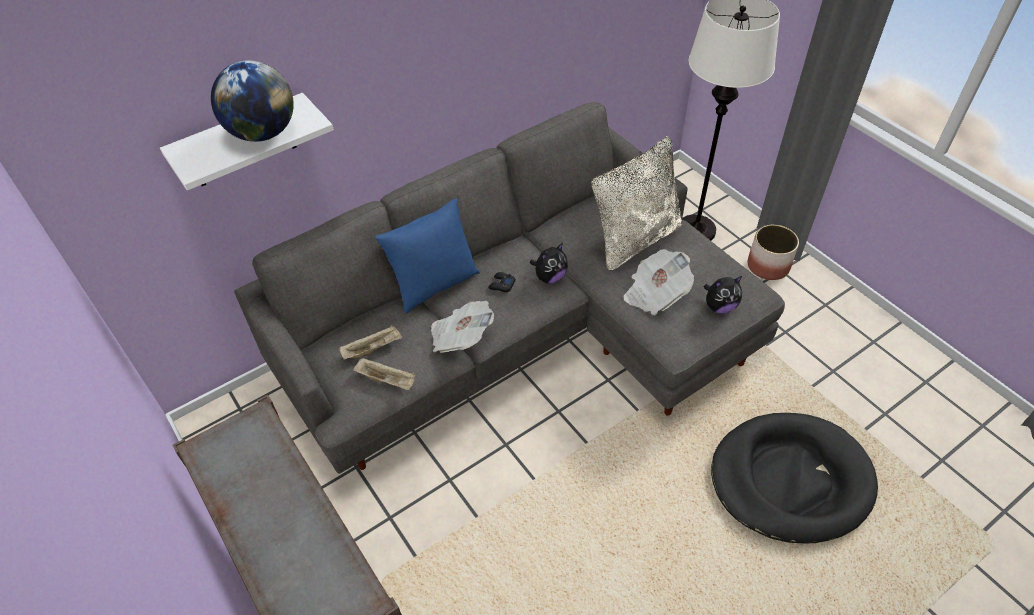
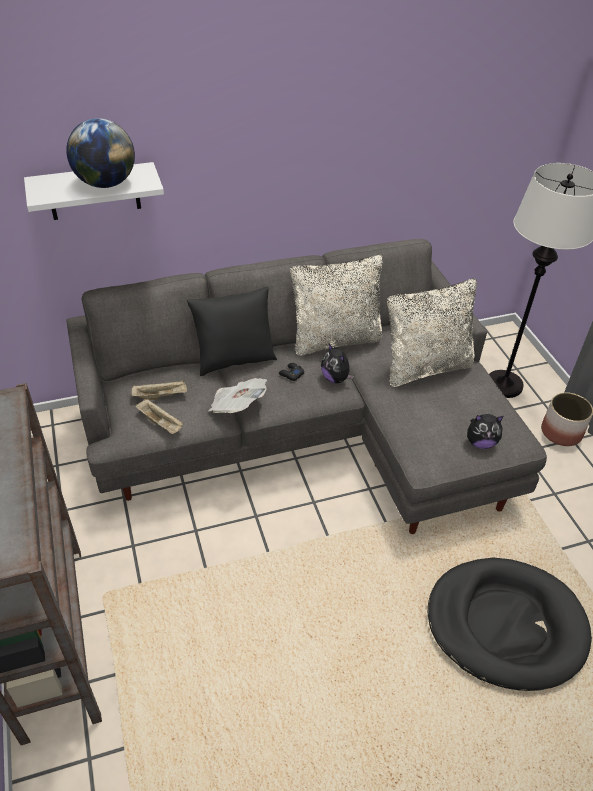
camera: 15 degrees right, 5 degrees down
(434, 285) = (234, 360): blue pillow -> black pillow
(532, 235) = (336, 341): none -> beige pillow
(549, 277) = (335, 378): plush toy -> plush toy turned 75 degrees clockwise
(655, 293) = (425, 416): newspaper -> none

